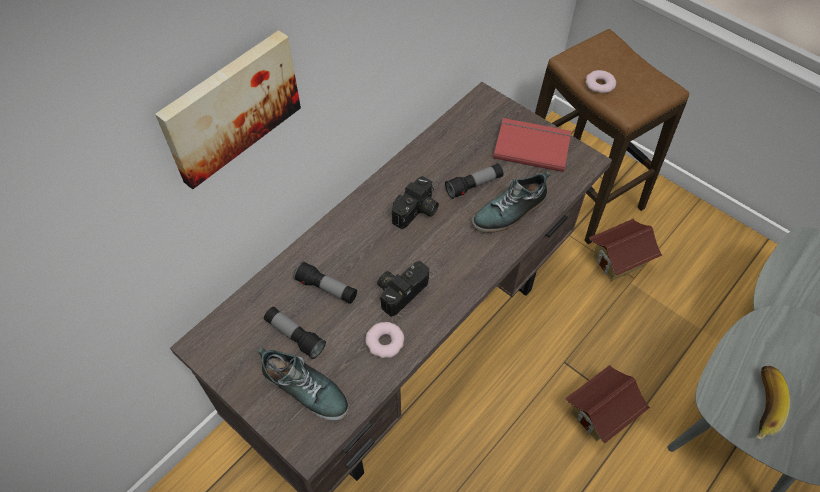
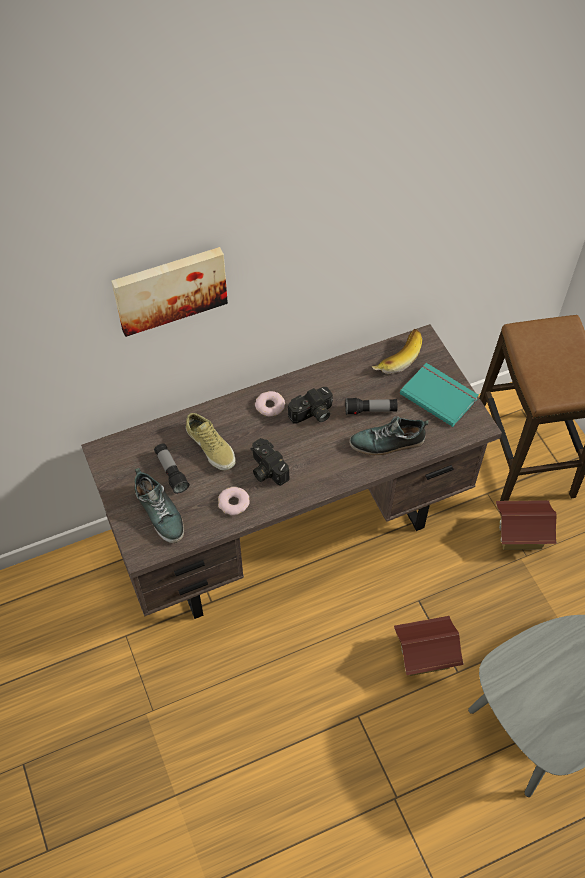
camera: 25 degrees right, 0 degrees up
(326, 288) = (212, 446): flashlight -> beige shoe
(400, 290) = (266, 469): camera -> camera turned 105 degrees counterclockwise
(532, 145) = (439, 395): red book -> turquoise book
(599, 84) = (534, 363): donut -> donut (270, 406)
(759, 406) = (533, 690): banana -> banana (396, 356)

